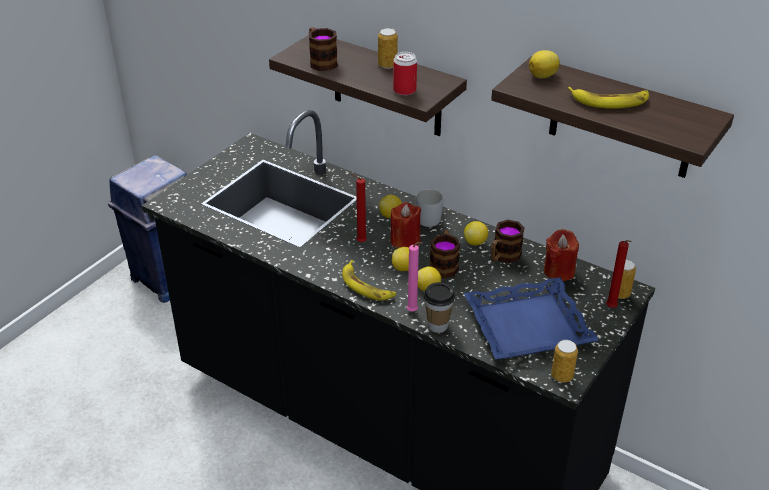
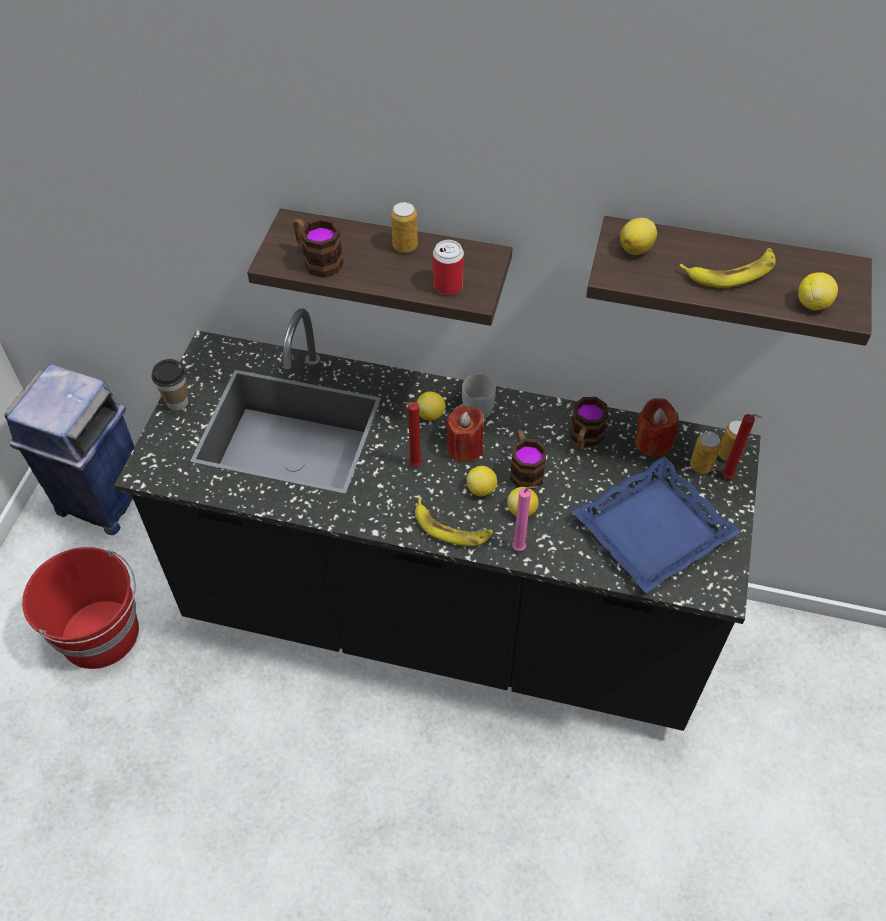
camera: 20 degrees left, 15 degrees up
(122, 363) = (101, 634): none -> red bucket
(438, 326) = (556, 560): cup -> cup (177, 402)
(475, 242) = (544, 427): lemon -> lemon (812, 304)
(562, 376) = (716, 587): can -> can (701, 466)

